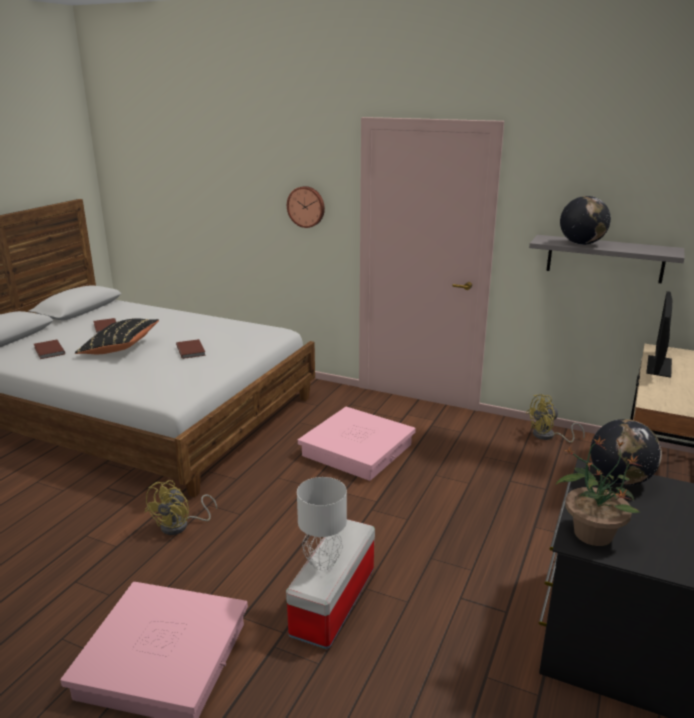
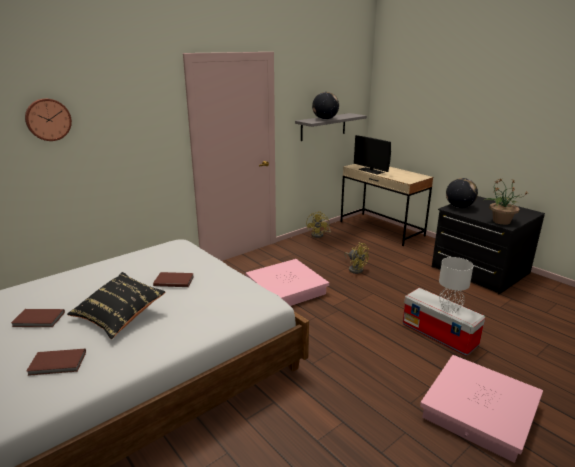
camera: 65 degrees left, 0 degrees up
(180, 526) = (332, 382): yellow fan -> yellow fan (355, 269)
(306, 206) = (143, 135): wall clock -> wall clock (48, 119)

